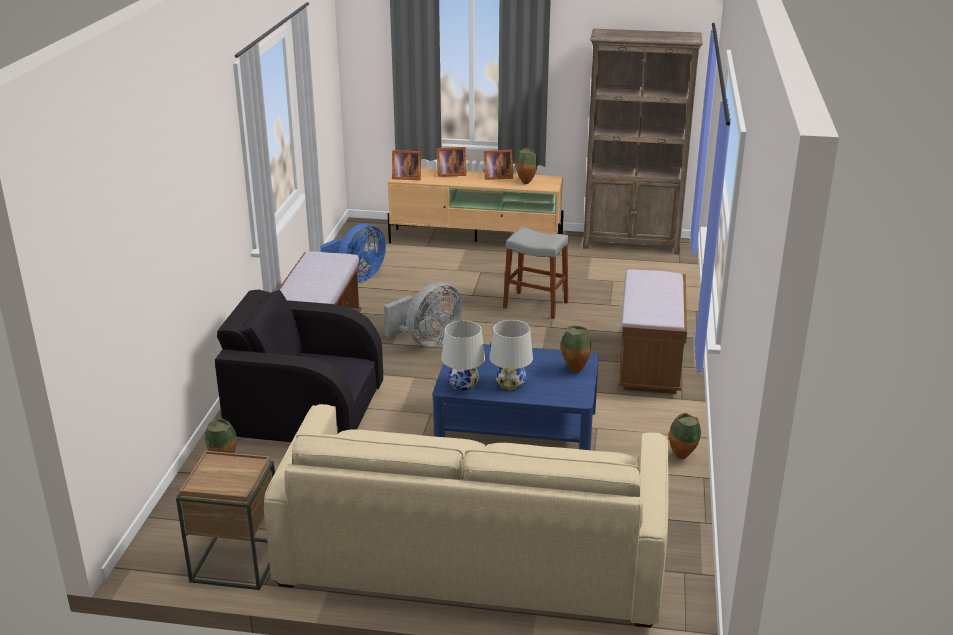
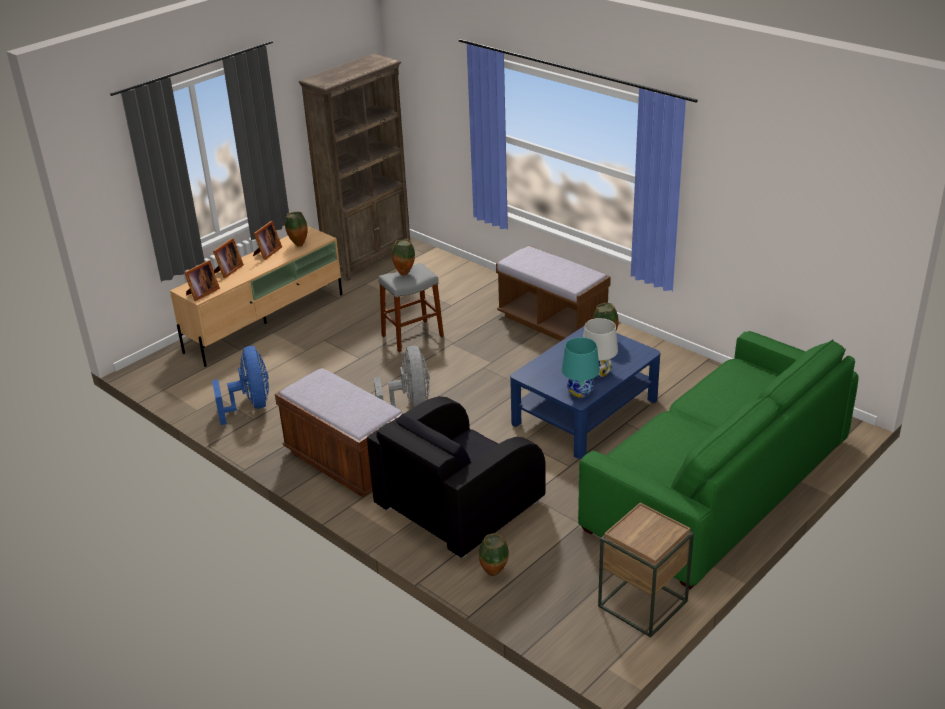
camera: 55 degrees left, 5 degrees up
(463, 385) = (580, 392): white table lamp -> turquoise table lamp
(473, 554) = (718, 484): beige sofa -> green sofa
(682, 457) = (677, 358): vase -> vase (404, 273)

